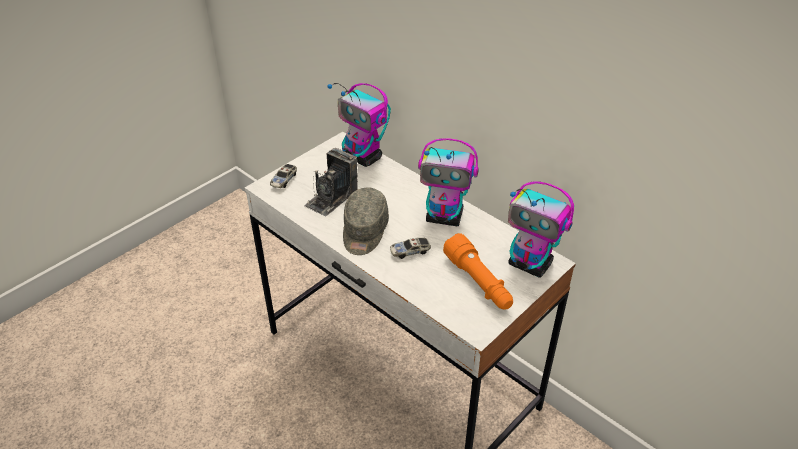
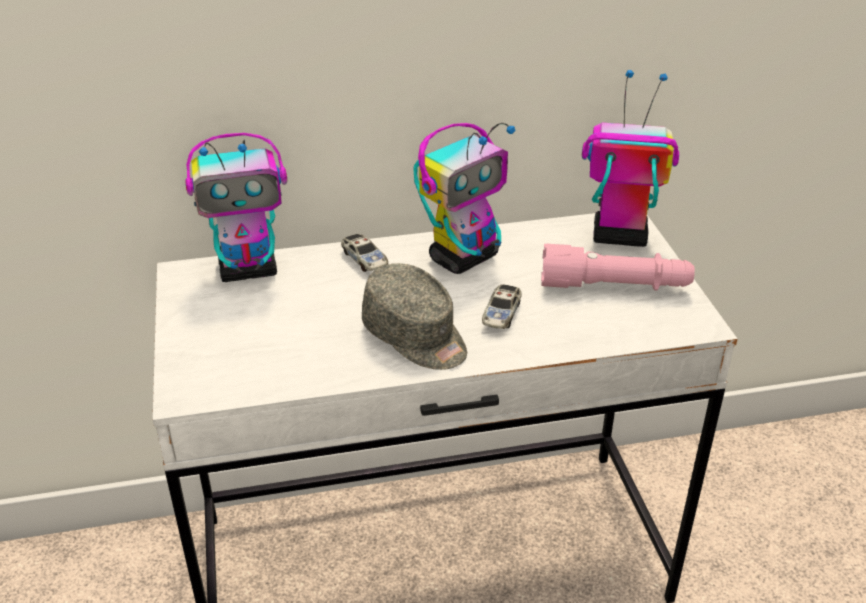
camera: 55 degrees left, 5 degrees down
(284, 180) = (196, 367): toy car -> toy car (365, 260)
(331, 198) = (302, 336): camera -> none
(478, 282) = (614, 286): orange flashlight -> pink flashlight
(531, 265) = (618, 236): toy robot -> toy robot turned 150 degrees counterclockwise

